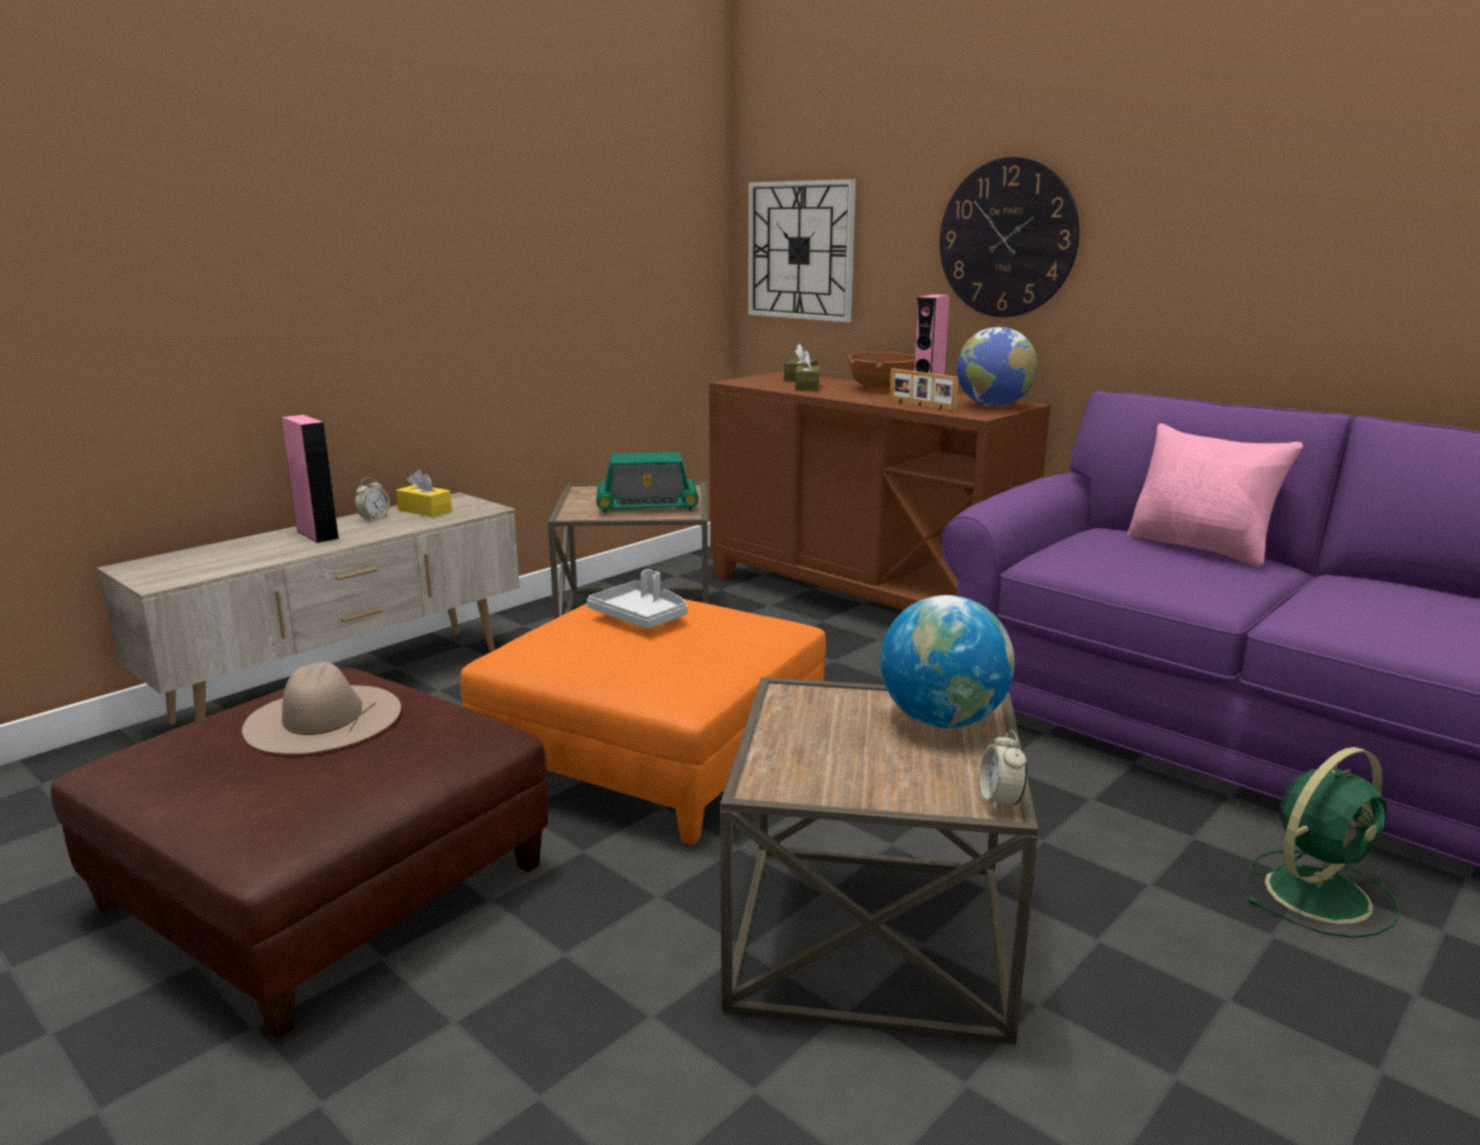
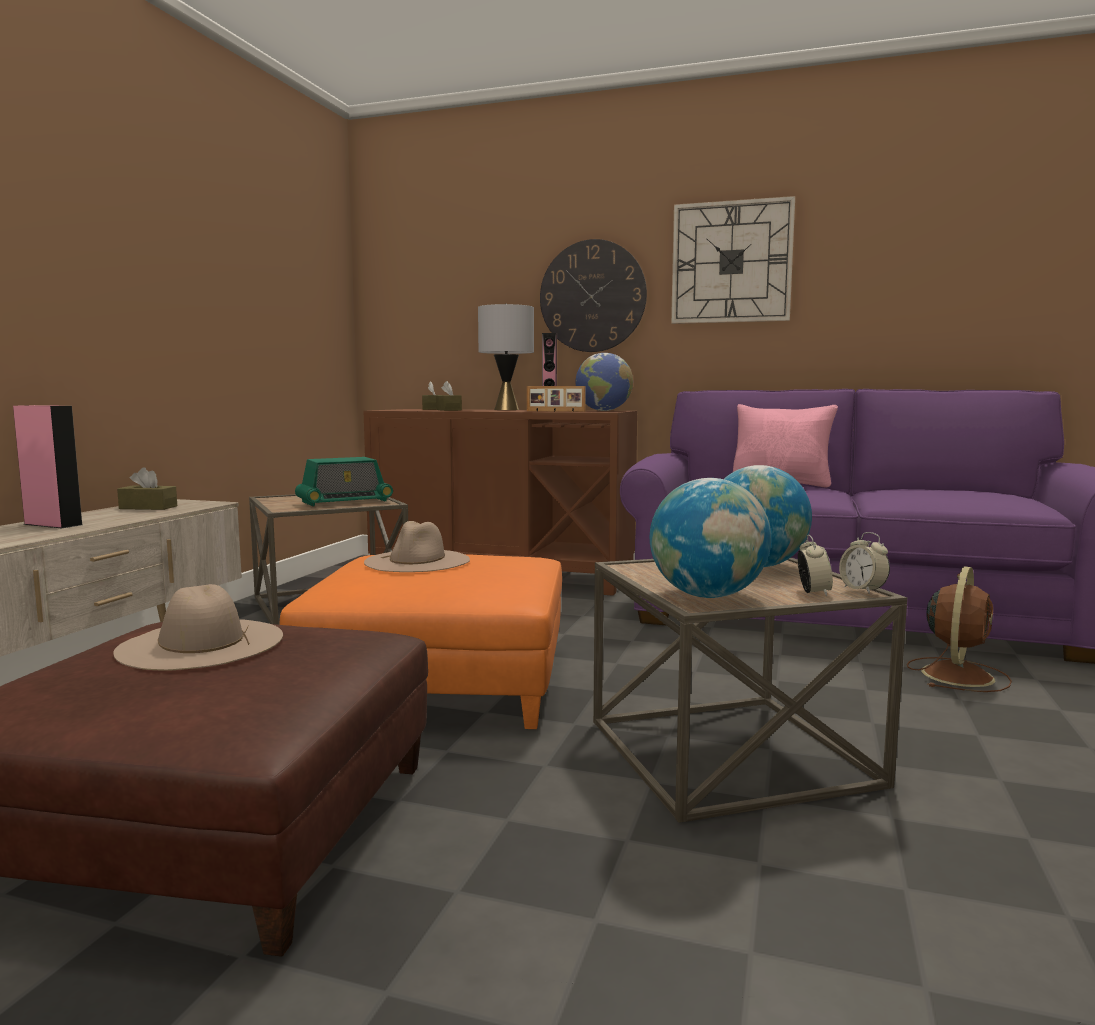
camera: 25 degrees left, 10 degrees down
(374, 518) = (100, 514): alarm clock -> alarm clock (813, 592)
(425, 510) = (148, 507): yellow tissue box -> brown tissue box
(641, 617) = (417, 561): grey tray -> beige hat
(800, 250) = (419, 314): wall clock -> wall clock (731, 262)
(800, 770) = (708, 596): none -> globe
(882, 389) = (506, 409): brown bowl -> grey table lamp
(1320, 892) = (958, 674): green fan -> brown fan

